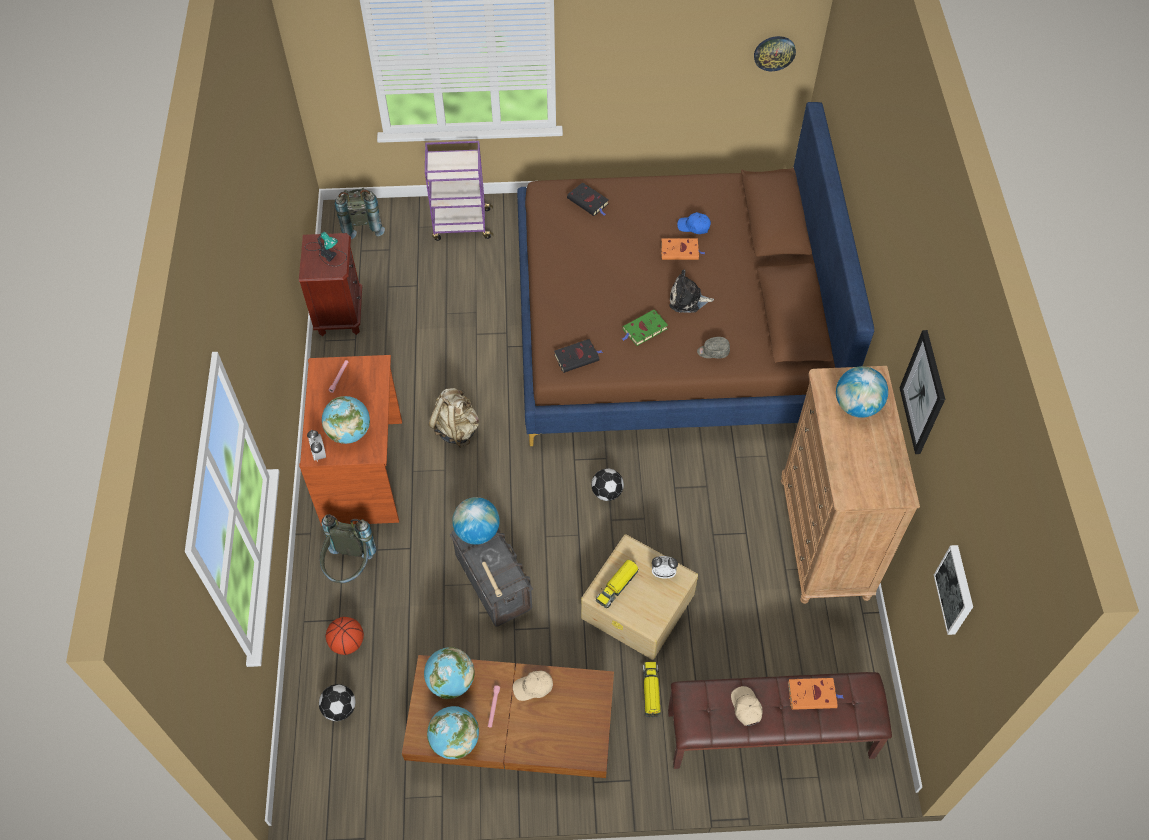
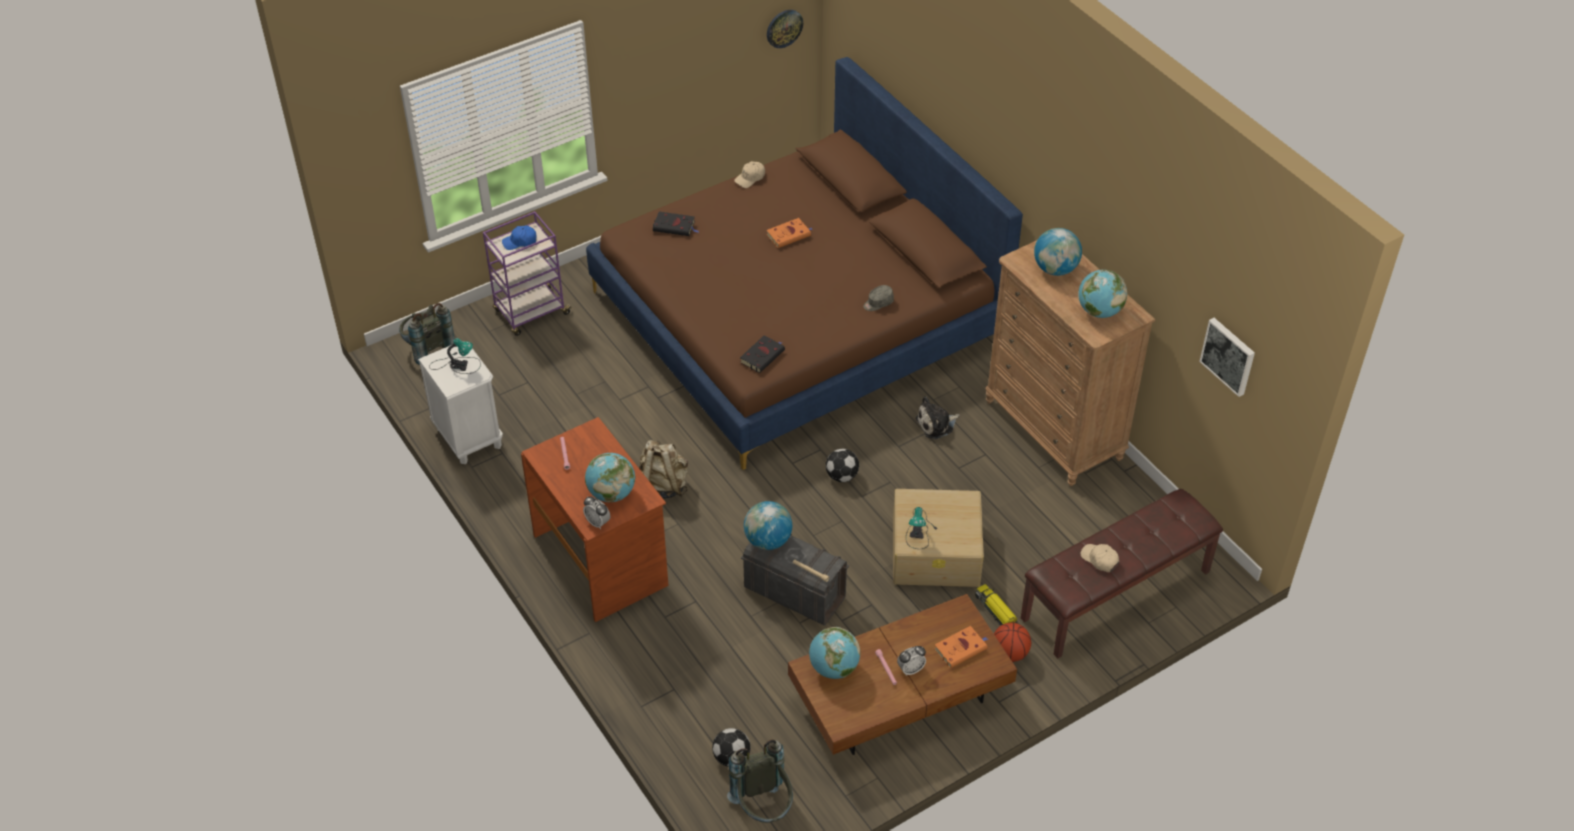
camera: 30 degrees left, 10 degrees down
(340, 314) = (469, 438): brown nightstand -> white nightstand
(347, 643) = (697, 703): basketball -> basketball (1010, 653)
(350, 567) = (651, 643): grey backpack -> grey backpack (763, 809)
(455, 740) = (872, 710): globe -> globe (1099, 311)
(533, 687) = (908, 638): beige cap -> beige cap (750, 178)
(617, 585) = (919, 530): toy truck -> table lamp
(644, 330) = (805, 310): green book -> none
(663, 573) = (951, 503): alarm clock -> alarm clock (910, 669)
(687, 300) = (825, 271): plush toy -> plush toy (936, 424)
(694, 226) = (786, 211): blue cap -> blue cap (520, 242)
(813, 695) = (1144, 525): orange book -> orange book (961, 648)
(923, 393) = (1114, 224): picture -> none

